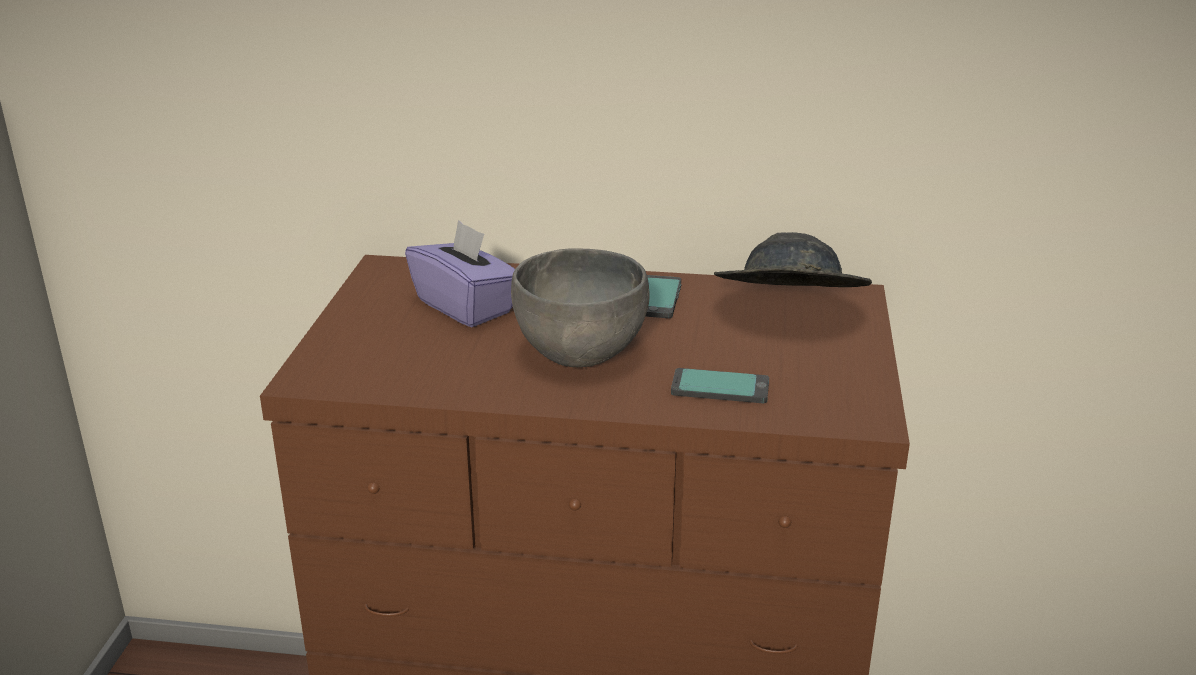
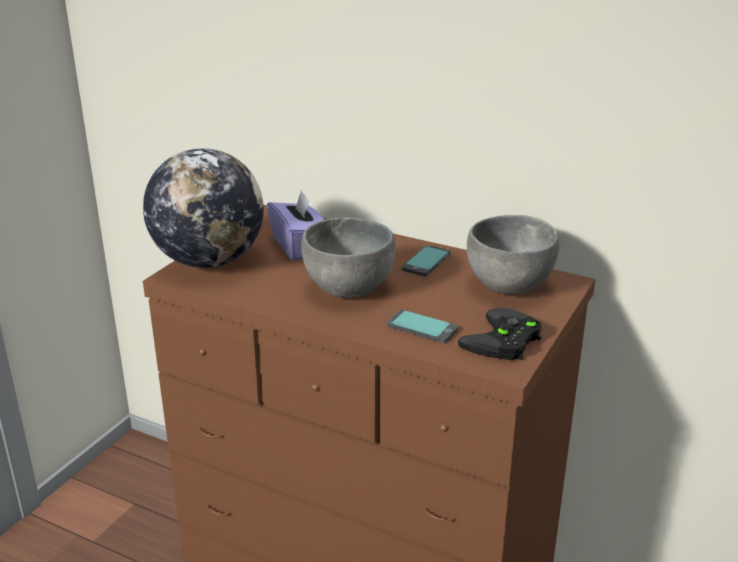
camera: 20 degrees right, 0 degrees up
(344, 349) = (208, 261): none -> globe
(787, 312) = (509, 286): grey hat -> grey bowl
(838, 387) = (503, 342): none -> black game controller

